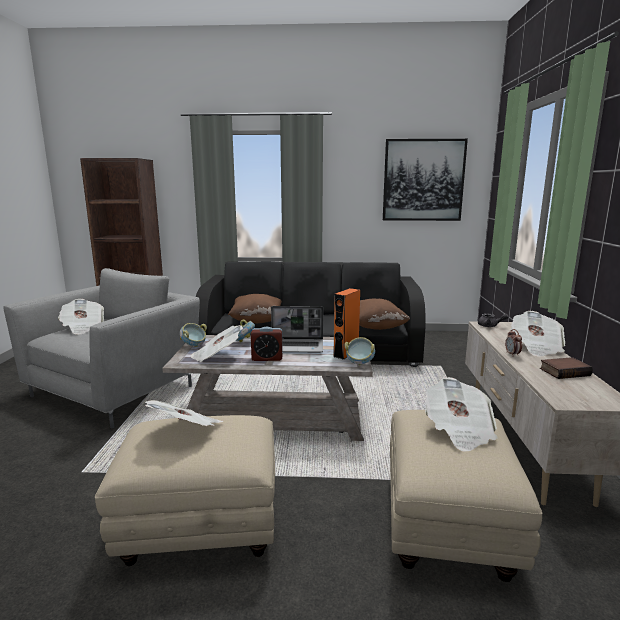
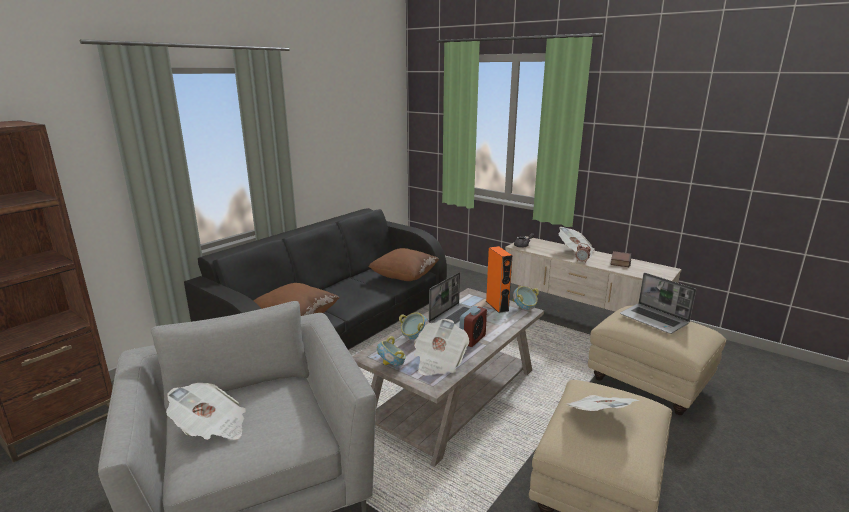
camera: 55 degrees left, 5 degrees up
(423, 180) = (364, 120): picture -> none
(459, 431) = (654, 319): newspaper -> laptop

